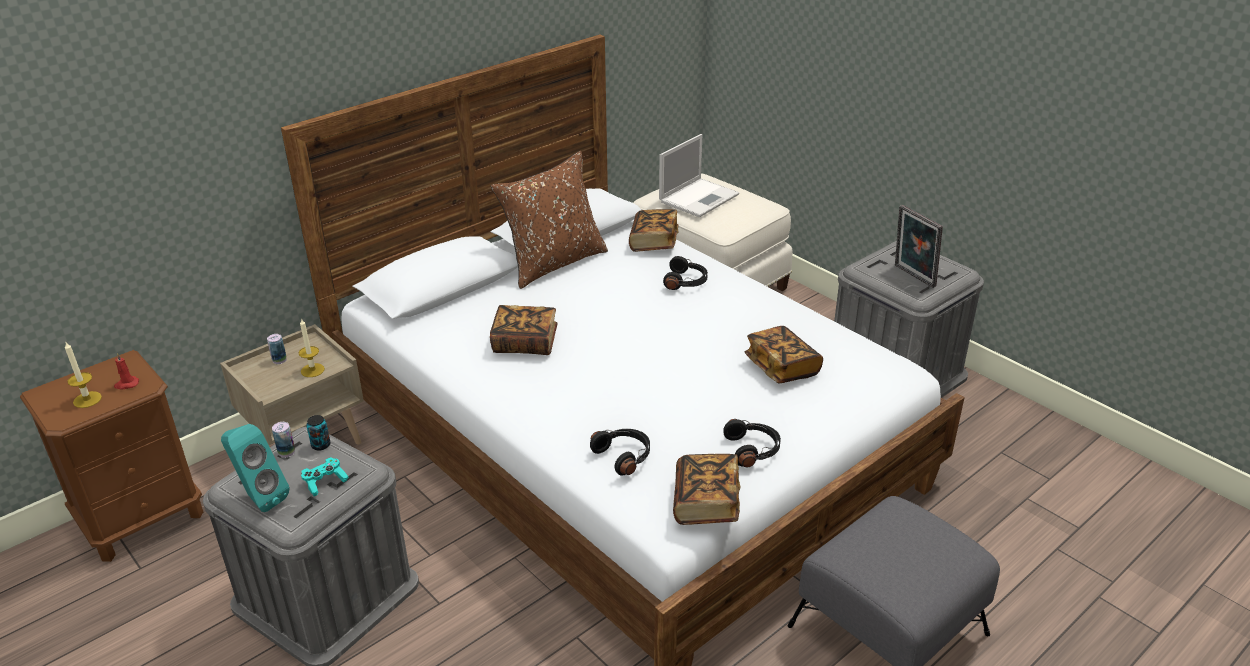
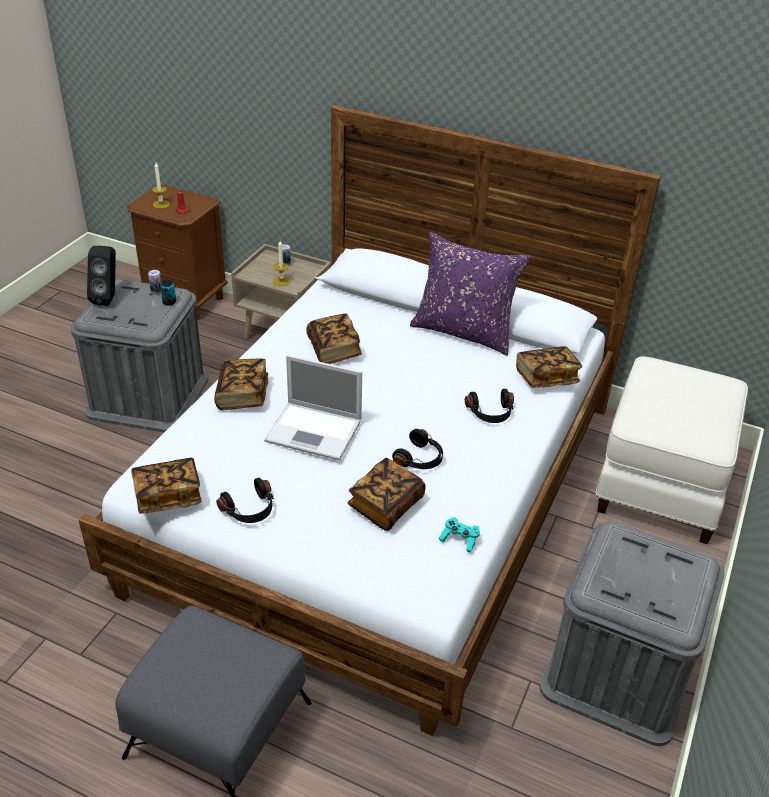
camera: 65 degrees right, 5 degrees up
(260, 498) = (108, 298): turquoise speaker -> black speaker
(325, 482) = (132, 316): turquoise game controller -> turquoise game controller (459, 539)
(553, 263) = (464, 332): brown pillow -> purple pillow
(561, 420) = (242, 395): none -> book
(624, 456) = (208, 438): black headphones -> black headphones (420, 459)
(699, 197) = (679, 391): laptop -> laptop (315, 431)
(912, 276) = (630, 578): picture frame -> none

